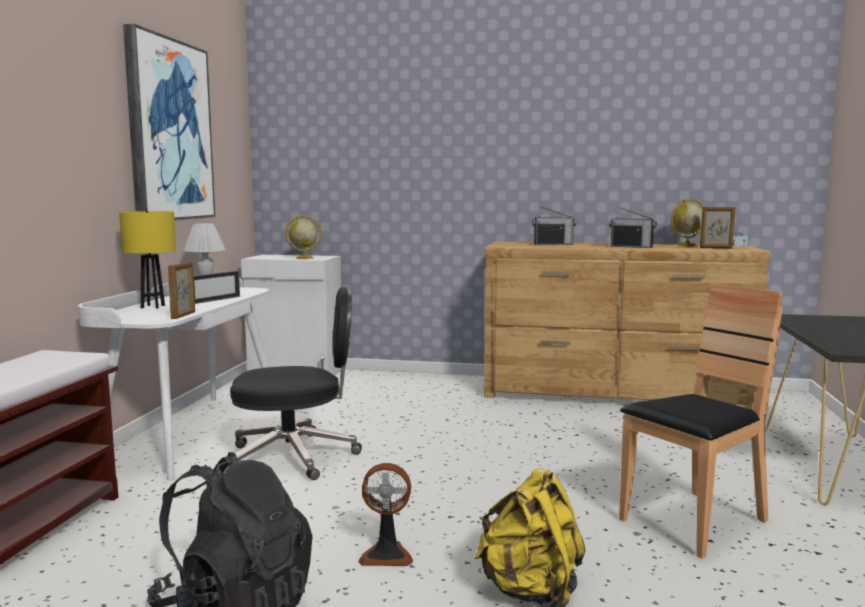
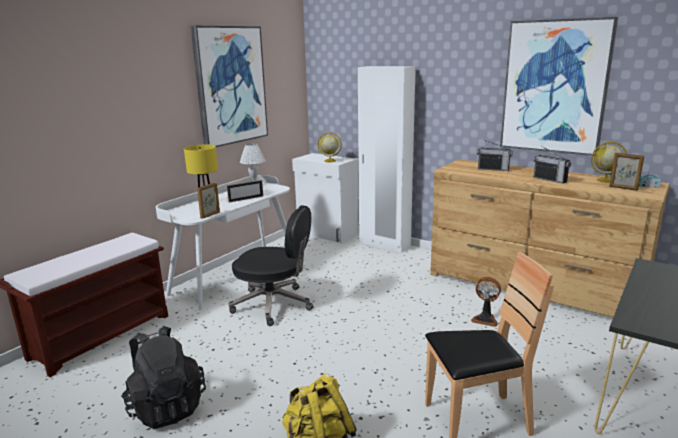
camera: 25 degrees right, 10 degrees up
(387, 554) = (264, 393): fan -> fan (485, 319)
(391, 376) = (384, 244): none -> white wardrobe
(611, 142) = (555, 87): none -> picture

